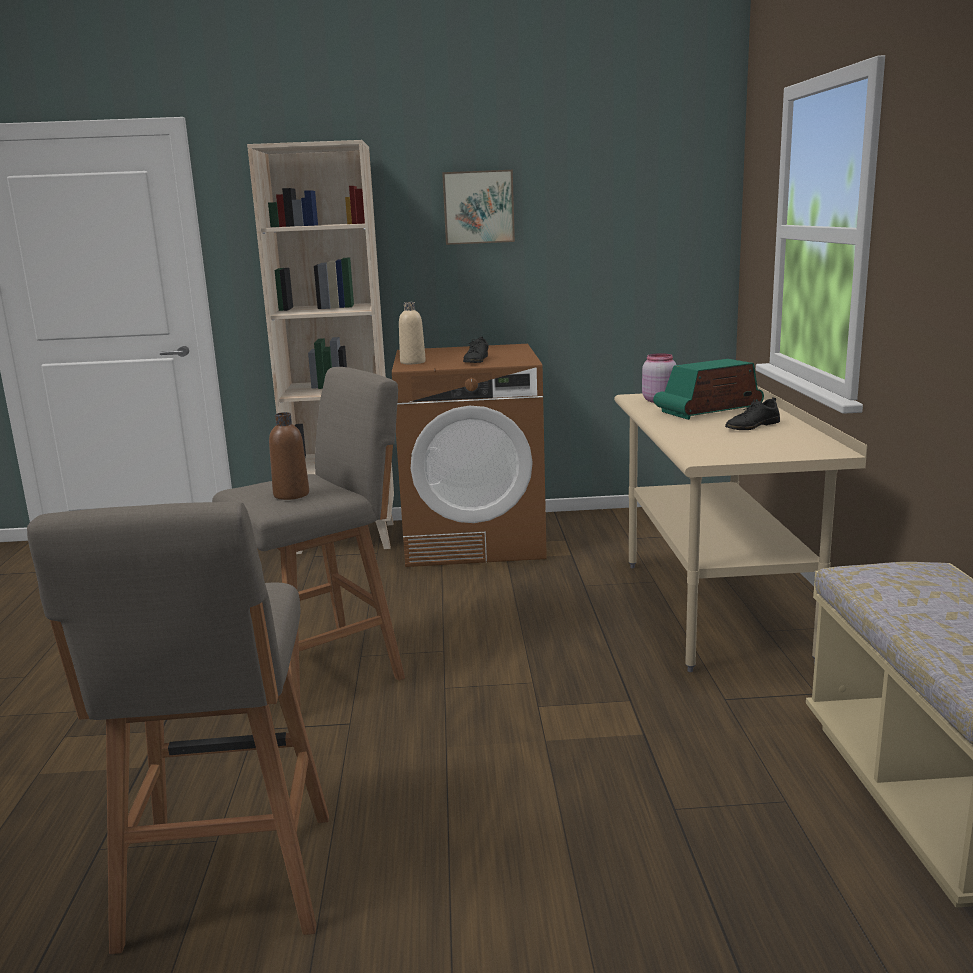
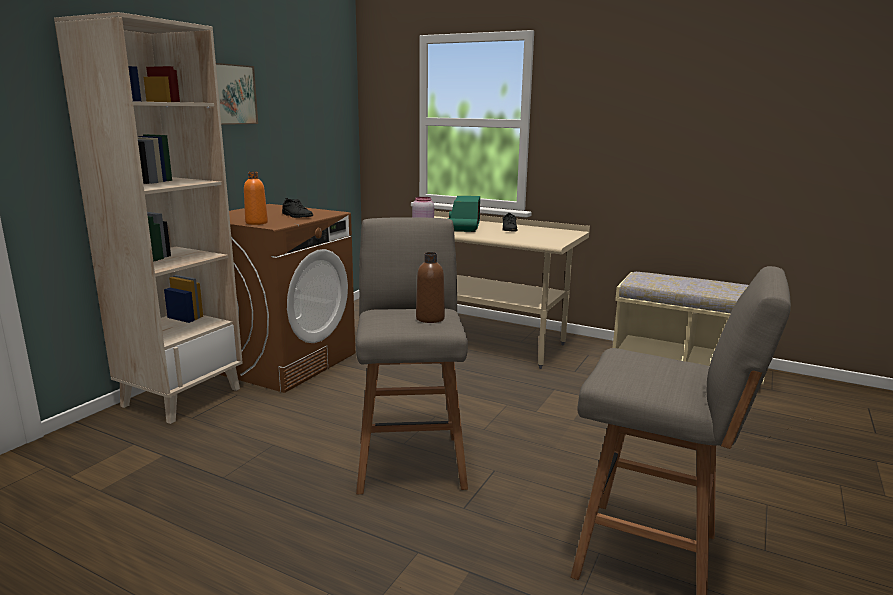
camera: 60 degrees left, 0 degrees up
(412, 362) = (256, 223): beige bottle -> orange bottle

